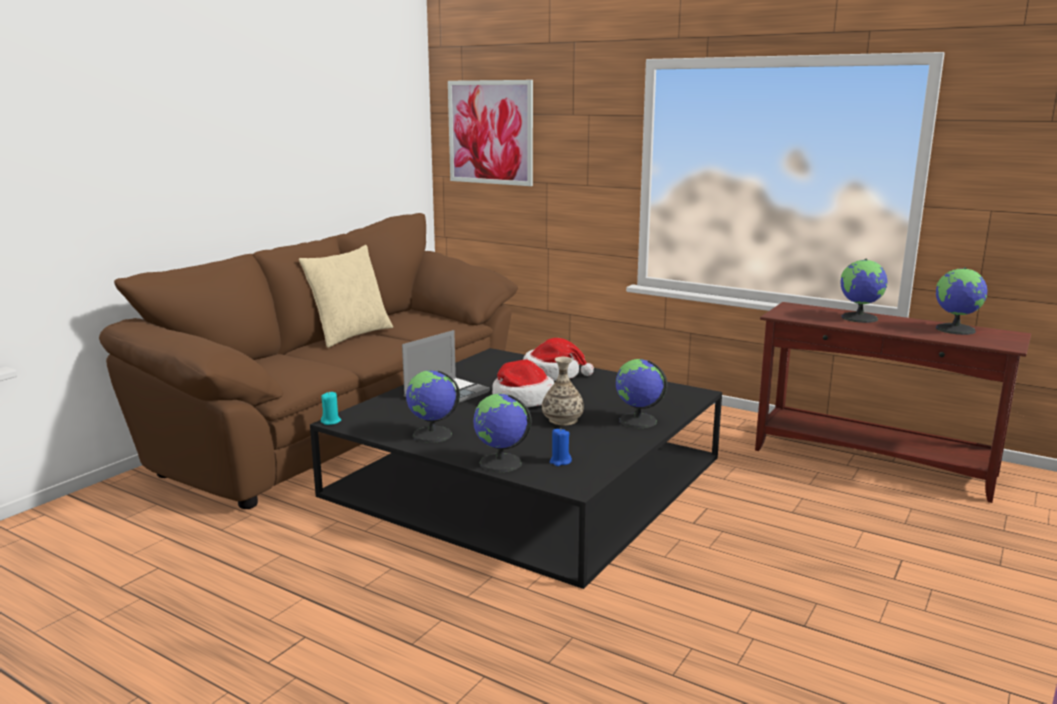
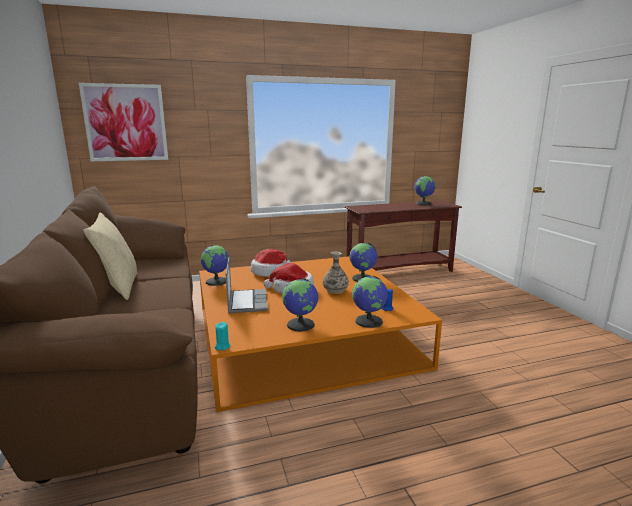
camera: 50 degrees left, 0 degrees up
(526, 475) = (302, 335): black coffee table -> orange coffee table
(860, 318) = (388, 206): globe -> globe (217, 281)

